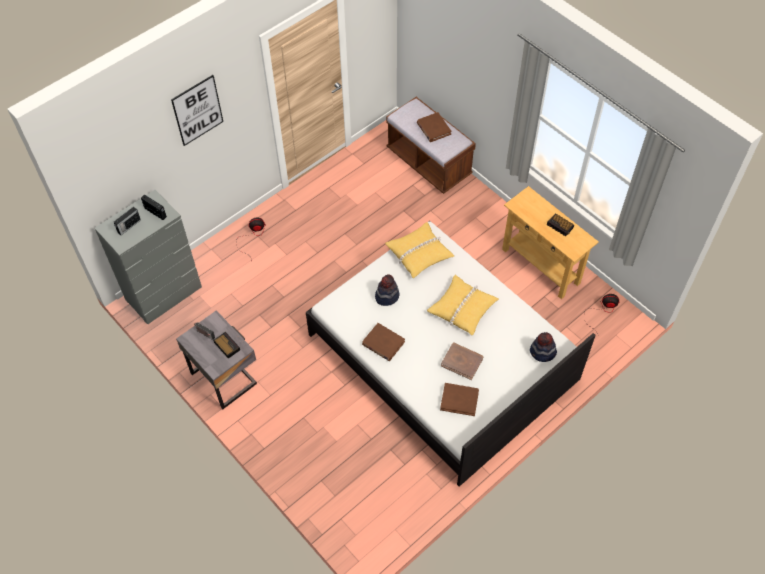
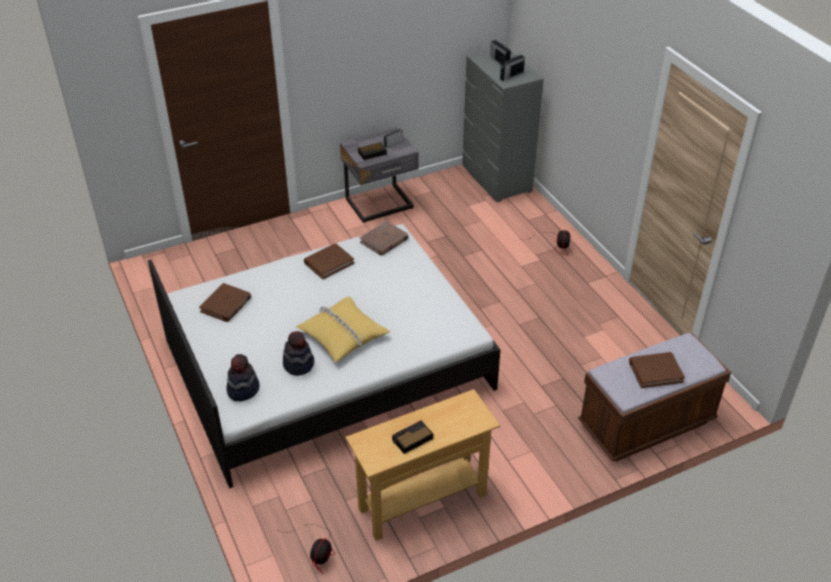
camera: 105 degrees right, 15 degrees down
(197, 110) = (598, 51): picture -> none
(386, 296) = (389, 277): hat -> hat (299, 364)
(419, 253) = (440, 316): yellow pillow -> none
(462, 362) = (271, 317): brown book -> brown book (384, 240)

